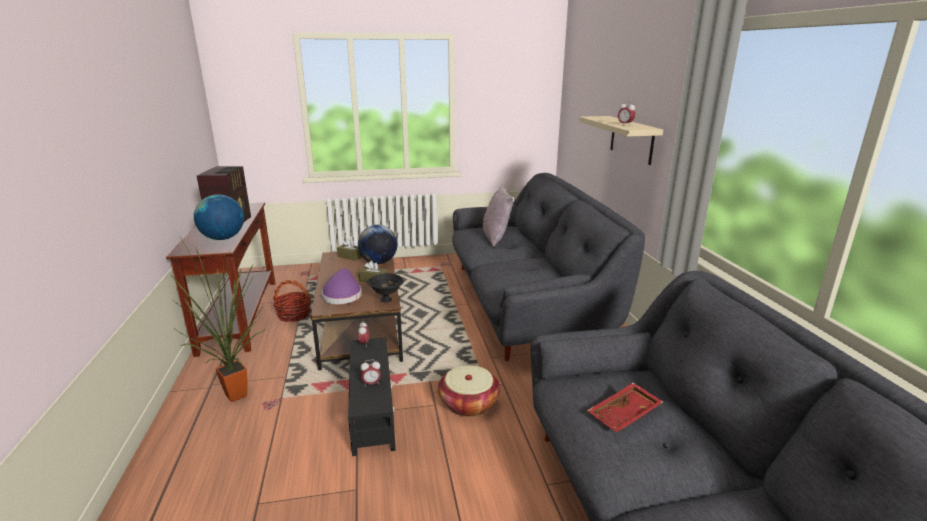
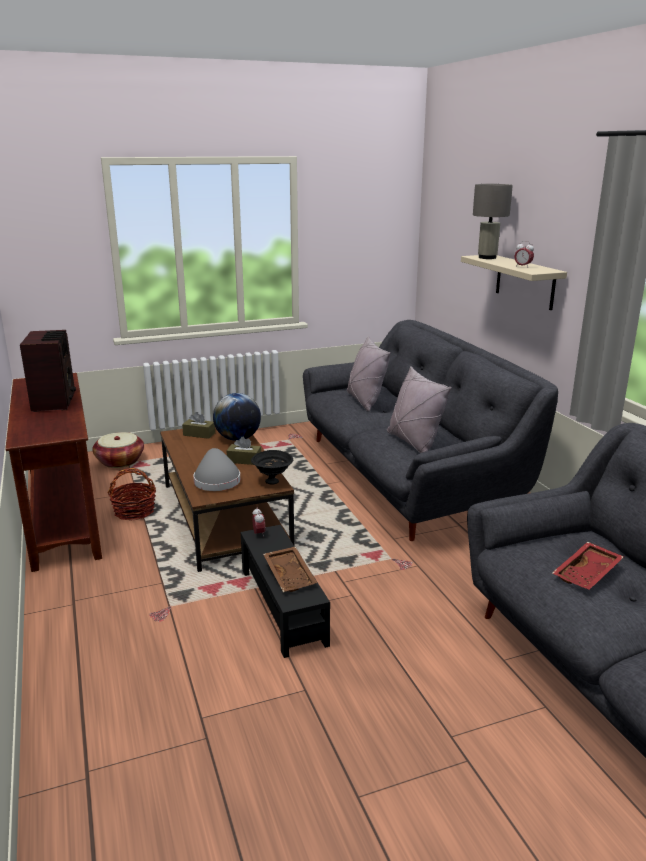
camera: 10 degrees left, 0 degrees up
(223, 238) = (60, 421): globe -> none
(235, 393) = (110, 607): potted plant -> none
(342, 295) = (216, 480): purple hat -> grey hat
(371, 383) = (291, 575): alarm clock -> brown tray
(469, 403) = (389, 590): basket -> basket (120, 461)
(518, 276) = (413, 443): none -> purple pillow
(600, 118) = (487, 257): none -> grey table lamp

